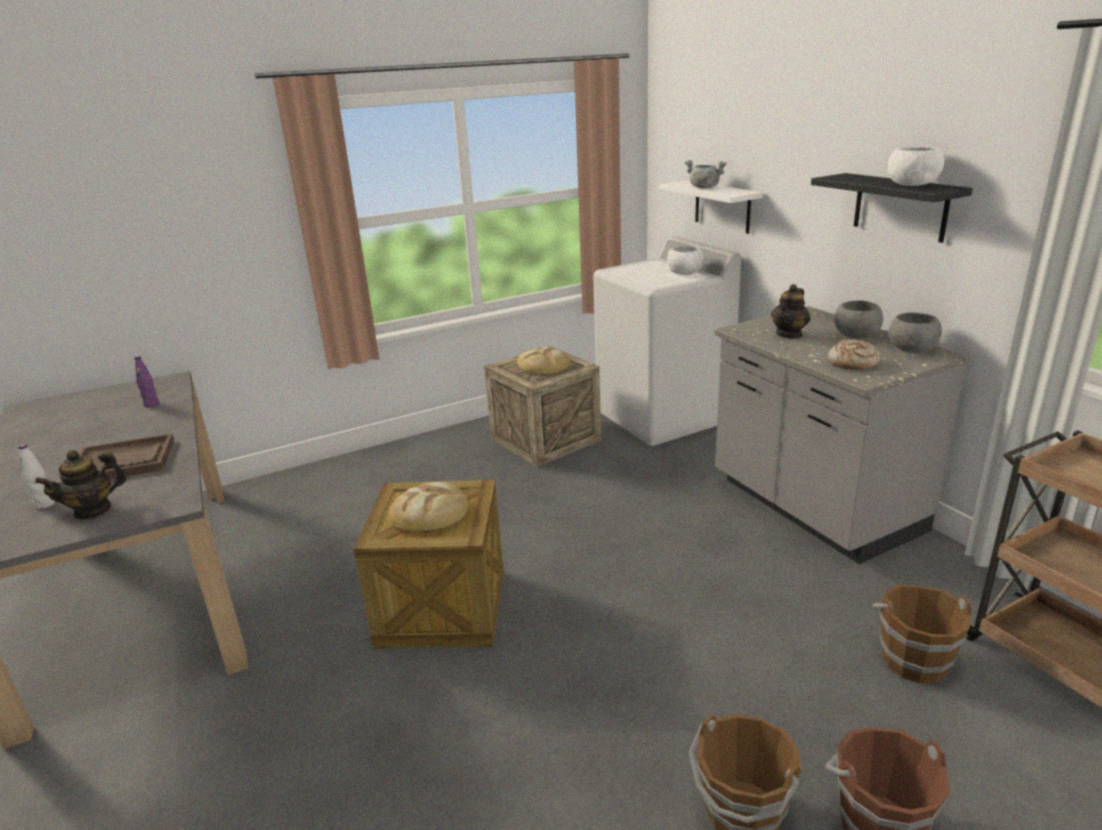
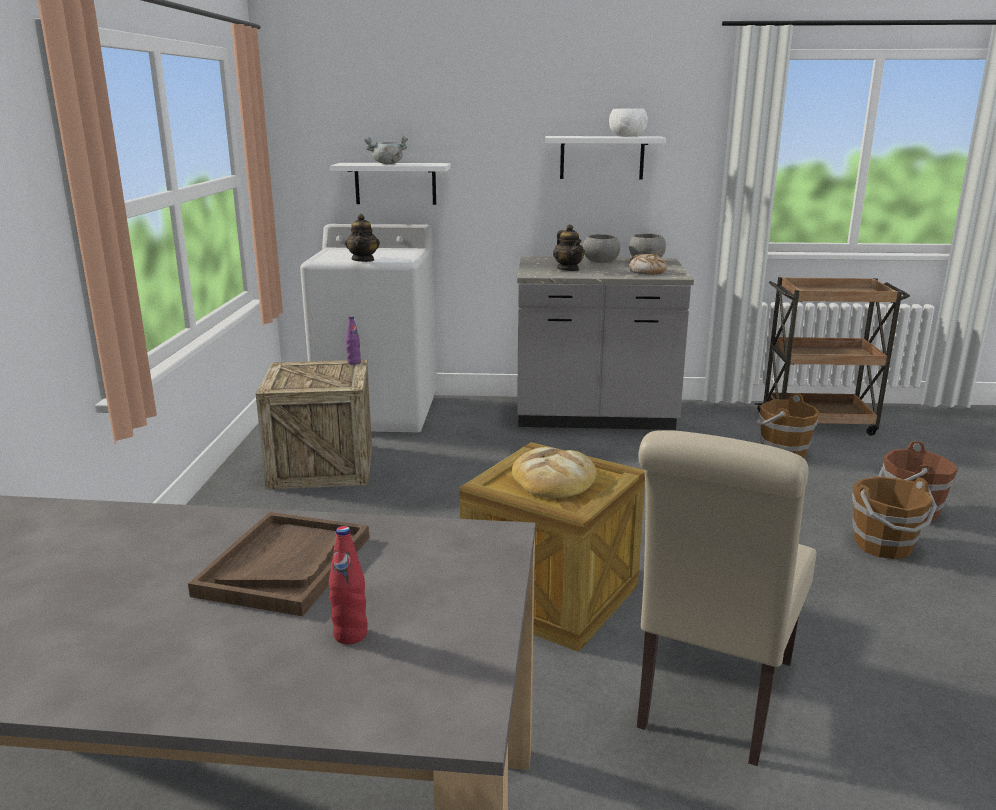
camera: 60 degrees left, 5 degrees down
(45, 504) = (350, 635): white bottle -> red bottle
(93, 510) = (433, 594): teapot -> teapot (363, 260)
(151, 404) = (71, 532): purple bottle -> purple bottle (354, 362)
(345, 742) = (711, 699): none -> beige chair
(543, 365) = (317, 374): bread -> none
(684, 273) = (392, 251): white bowl -> none
(900, 207) = (602, 157): black shelf -> white shelf

